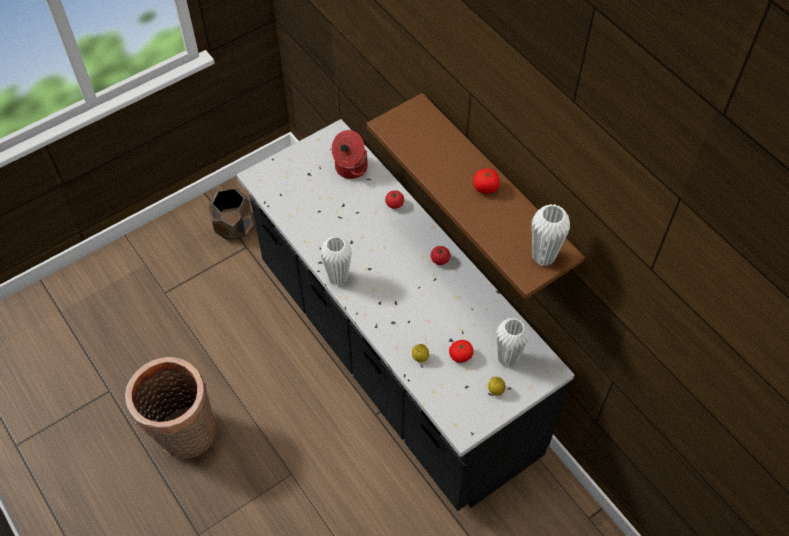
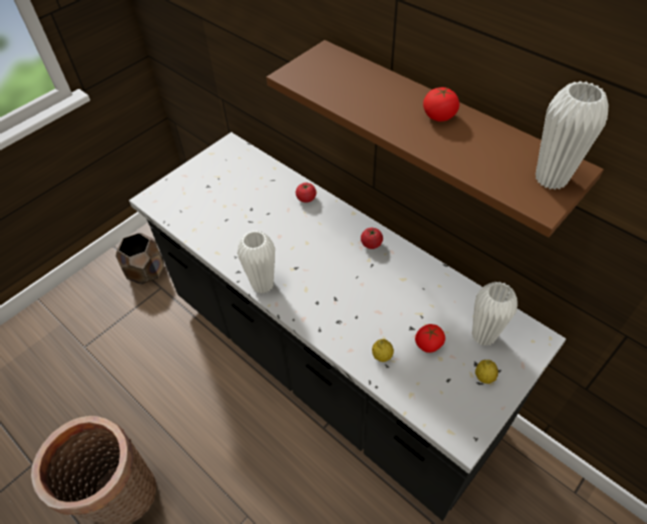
camera: 10 degrees left, 5 degrees down
(350, 168) = (250, 173): cooking pot -> none

